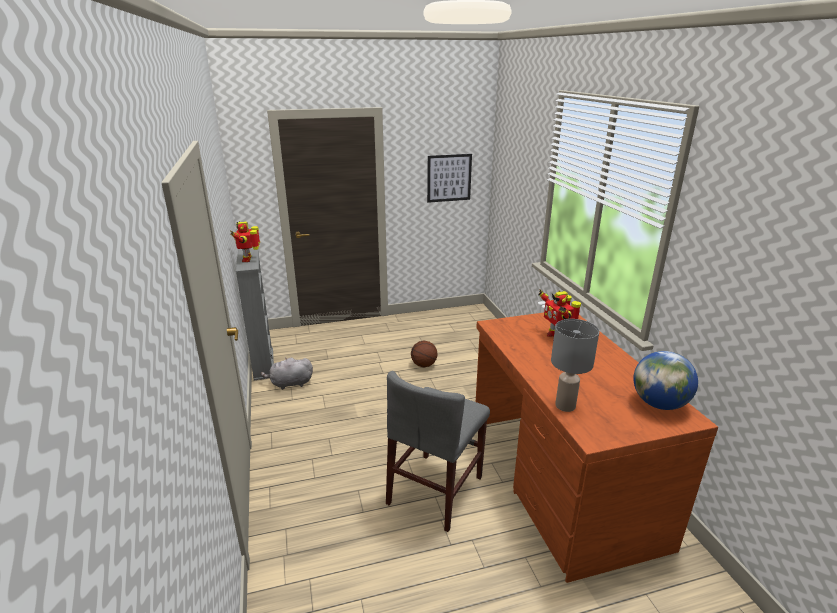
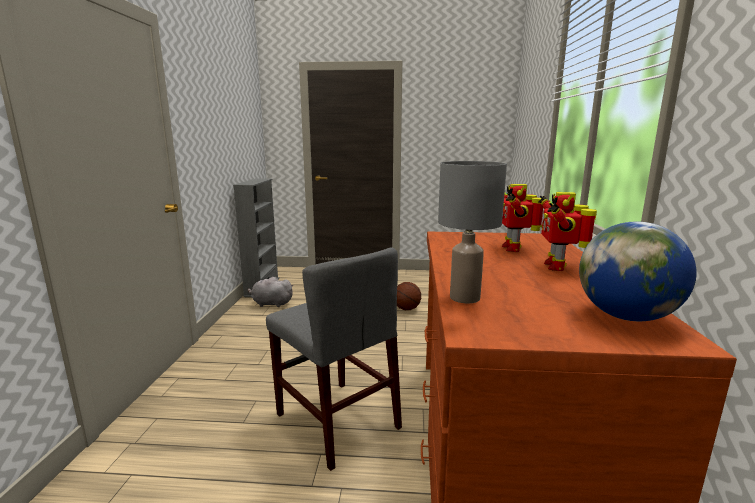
camera: 20 degrees right, 10 degrees down
(248, 259) = (253, 181): toy robot -> toy robot (557, 266)
(435, 490) = (337, 420): grey chair -> grey chair turned 90 degrees counterclockwise
(449, 178) = (467, 133): picture -> none

